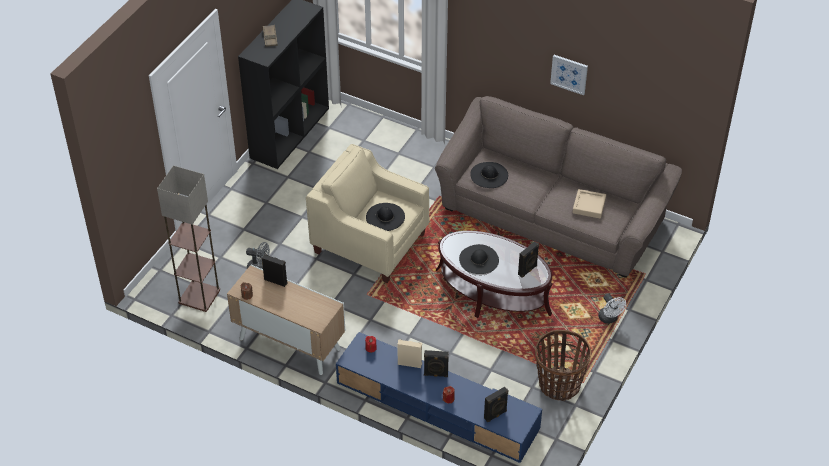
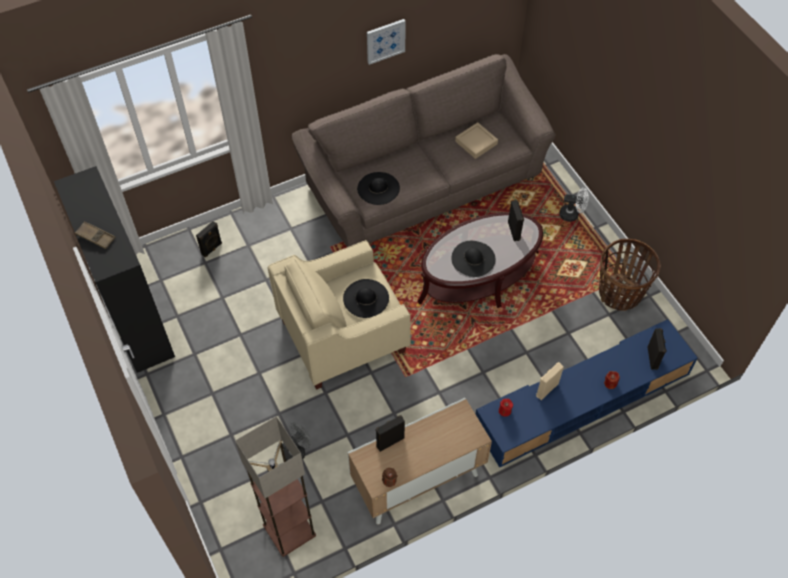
camera: 55 degrees left, 10 degrees up
(436, 374) = (574, 376): black speaker -> black speaker (212, 249)

